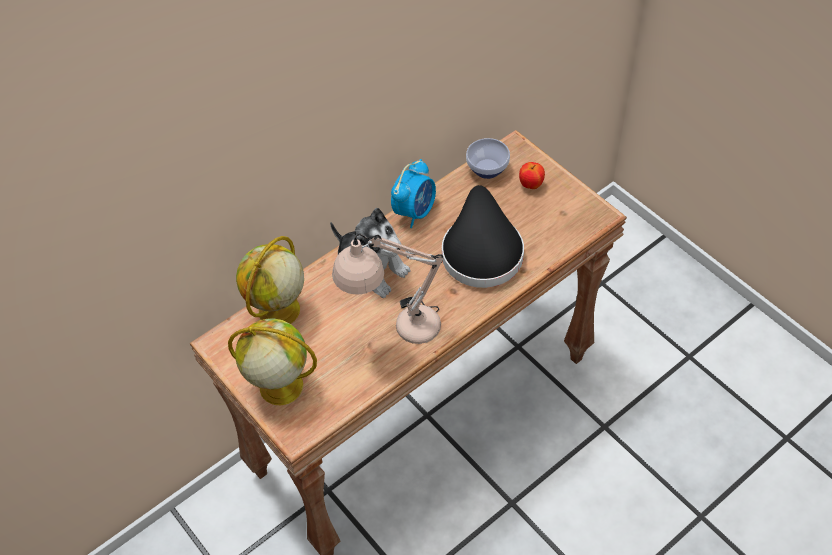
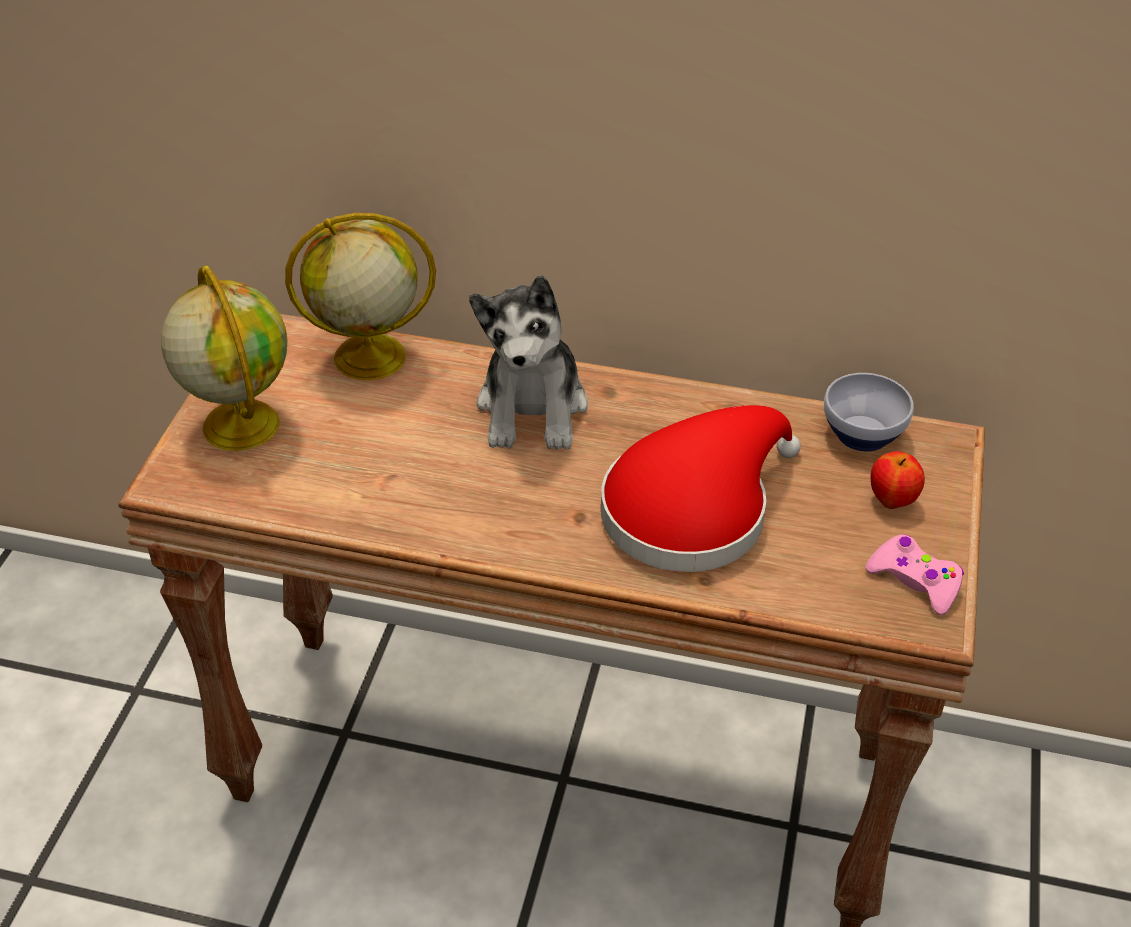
camera: 50 degrees right, 10 degrees down
(394, 331) = (440, 489): beige table lamp -> none
(415, 211) = (687, 398): alarm clock -> none
(481, 250) = (693, 509): black hat -> red hat
(576, 206) = (915, 581): none -> pink game controller

